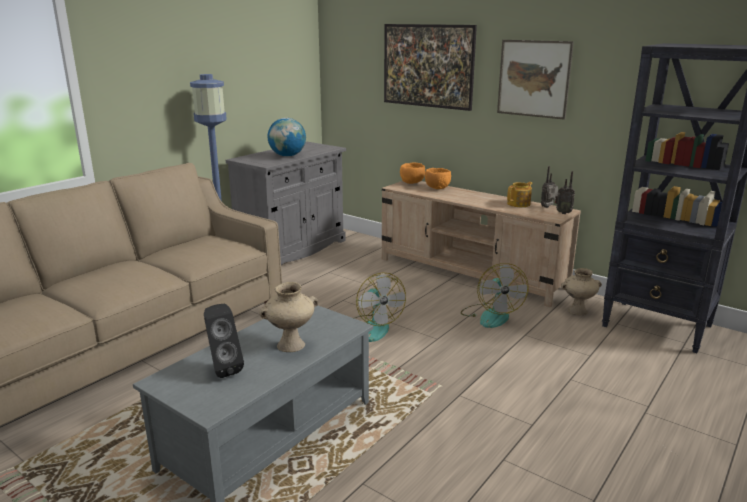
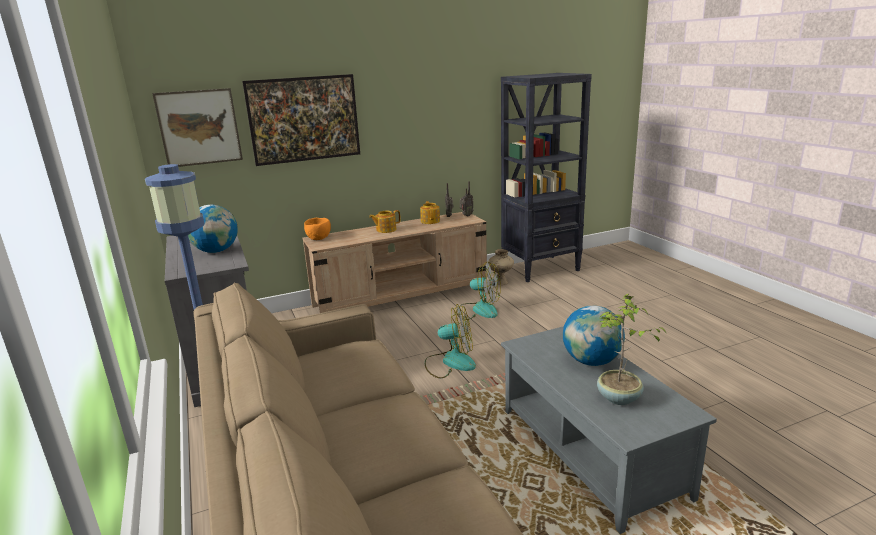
camera: 60 degrees left, 0 degrees up
(222, 369) = (619, 398): black speaker -> potted plant
(290, 346) = (591, 361): beige vase -> globe
(437, 188) = (350, 234): orange bowl -> none
(466, 195) = (385, 230): none -> teapot
(533, 78) = (412, 115): picture -> picture (199, 127)

